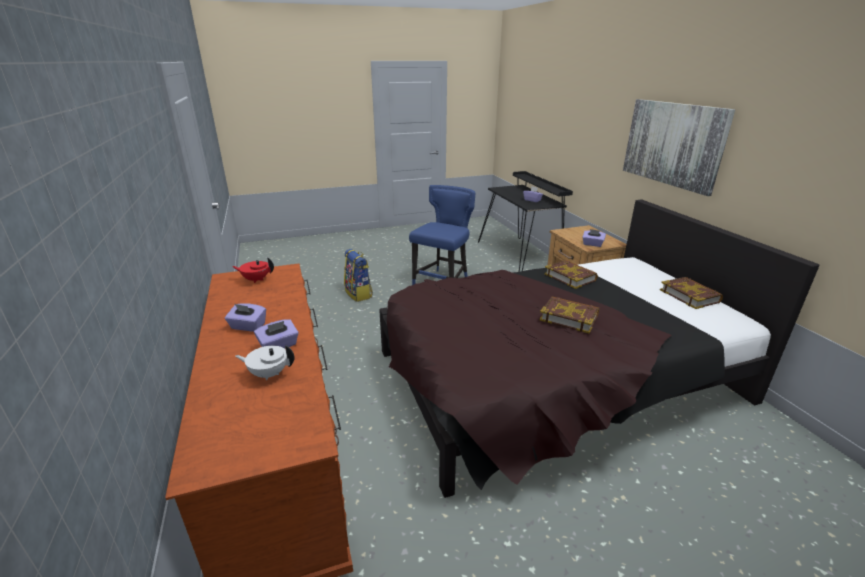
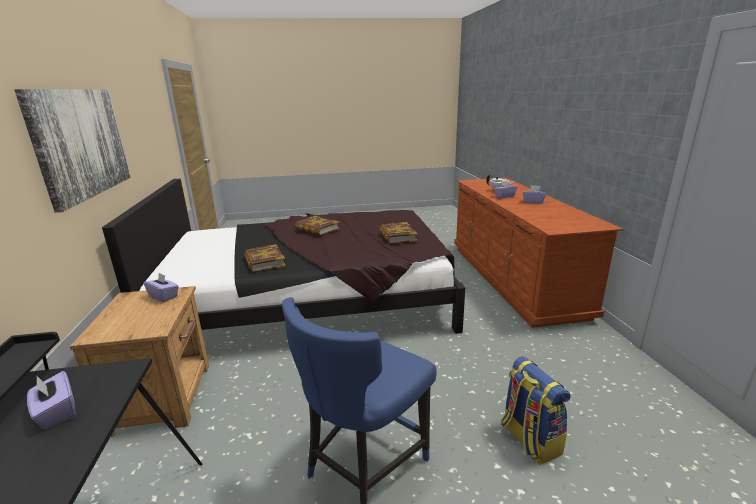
camera: 170 degrees left, 5 degrees down
(256, 280) = (570, 222): red teapot -> none
(689, 296) = (192, 244): book -> book (397, 236)

